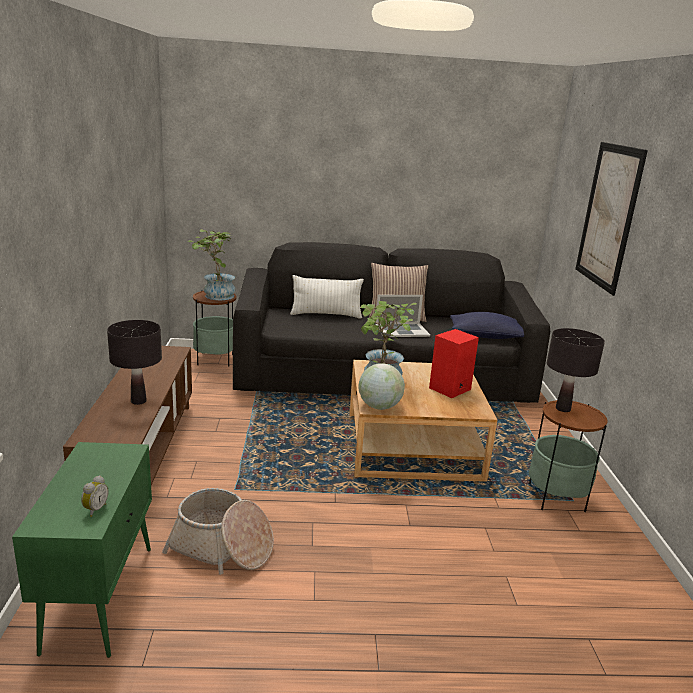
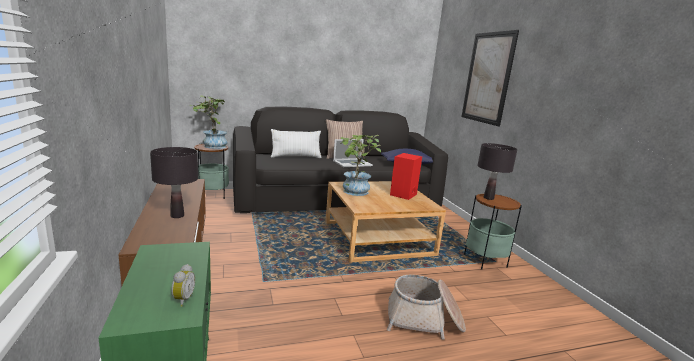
camera: 15 degrees left, 5 degrees down
(222, 548) = (271, 328): basket -> basket (424, 320)
(379, 407) = (365, 208): globe -> none

